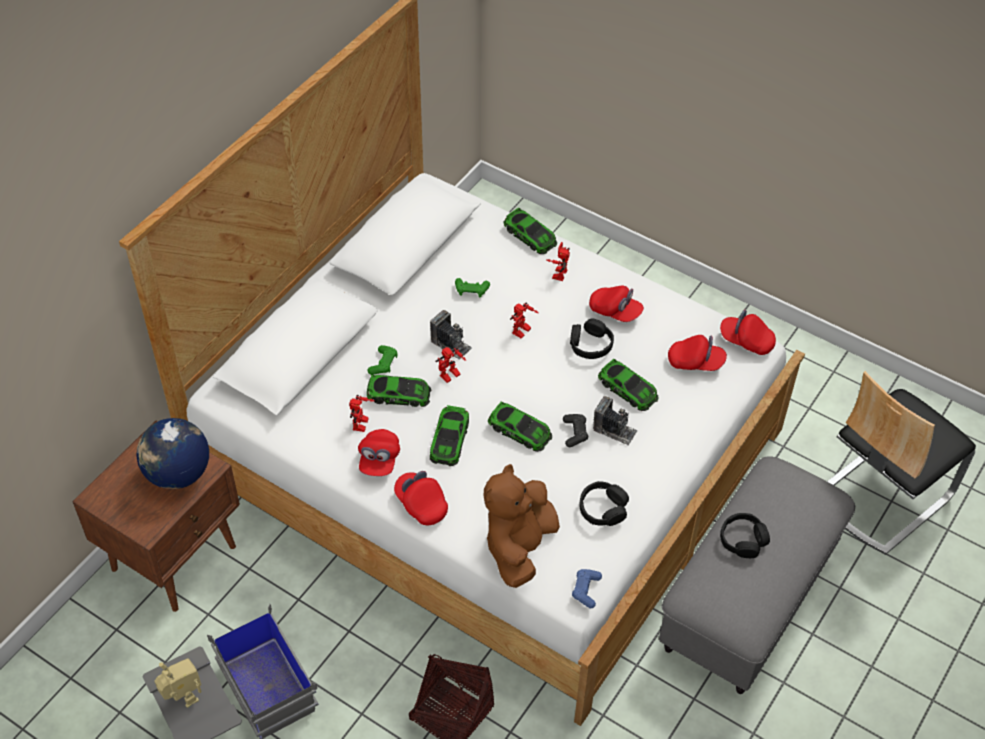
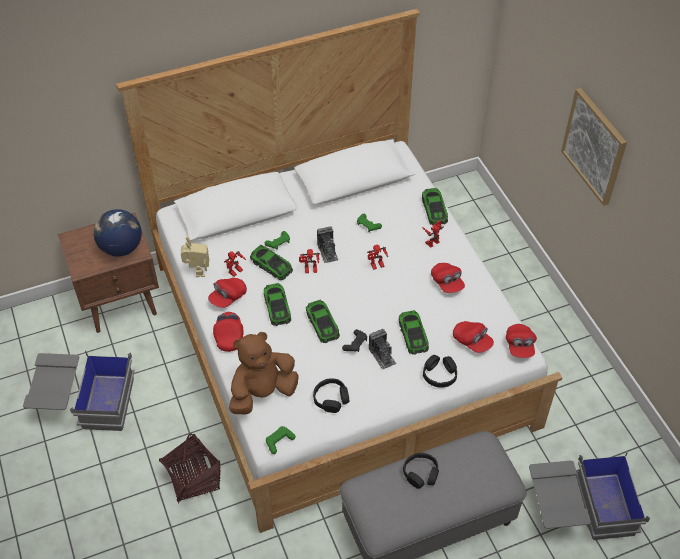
camera: 35 degrees right, 0 degrees up
(183, 698) = (48, 378): toy robot -> toy robot (197, 271)
(449, 439) = (277, 307): toy car -> toy car turned 60 degrees counterclockwise
(586, 590) = (279, 441): blue game controller -> green game controller
(590, 345) = (413, 295): black headphones -> black headphones (439, 375)
(706, 71) = (594, 146): none -> picture
(746, 341) = (519, 346): red cap -> red cap turned 150 degrees counterclockwise
(882, 495) = (579, 509): chair -> grey storage box

